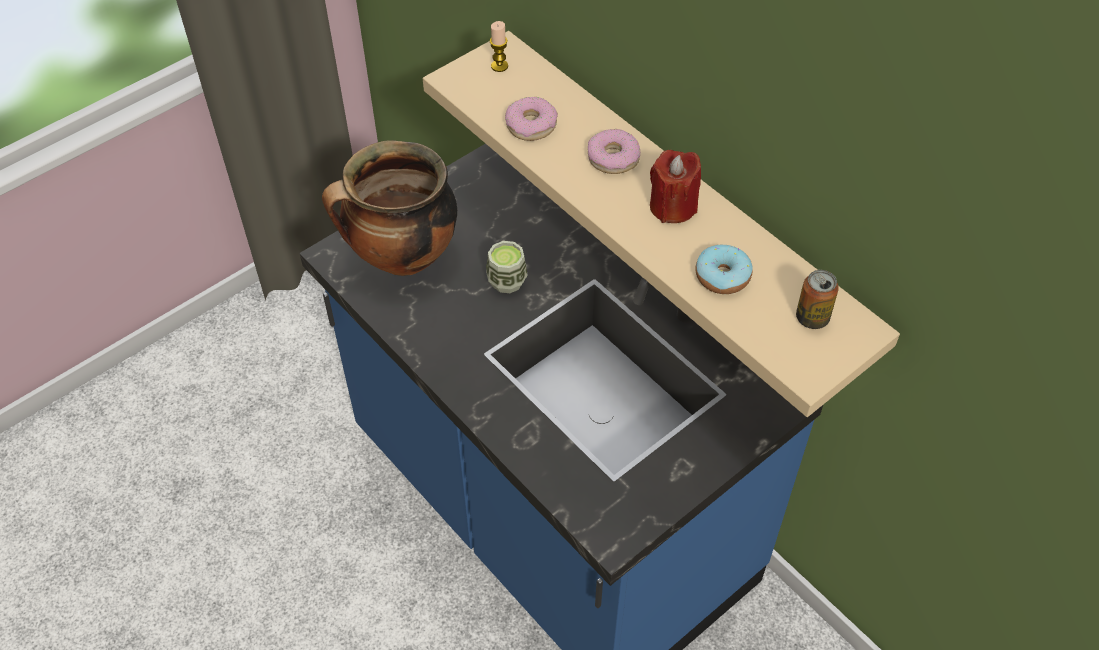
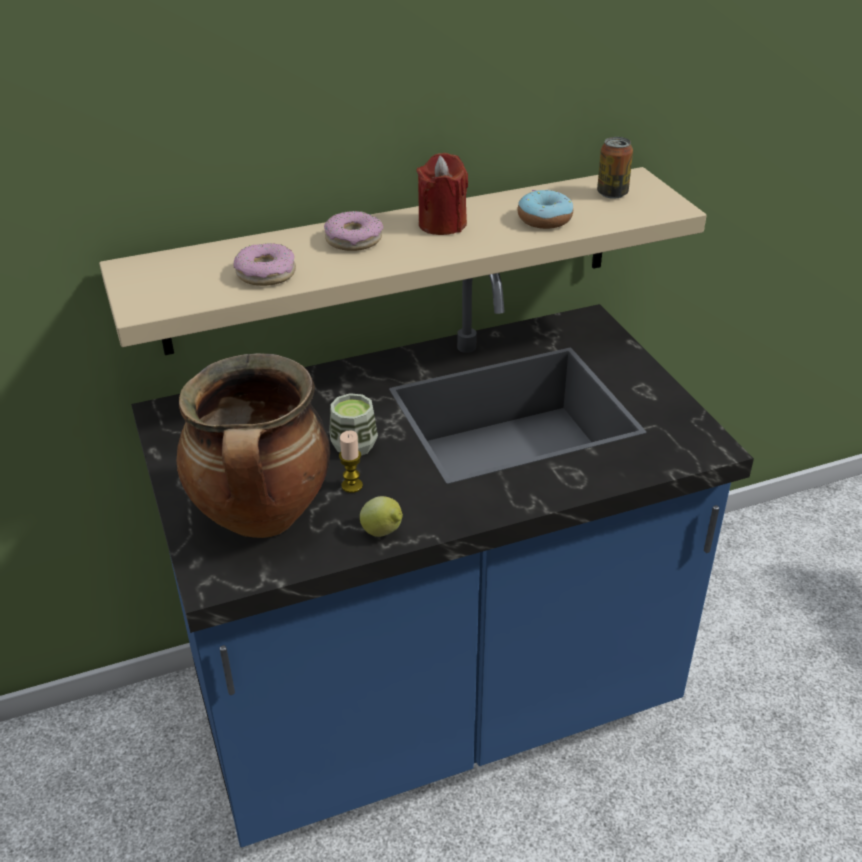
camera: 70 degrees left, 15 degrees down
(410, 332) = (383, 533): none -> lemon
(499, 66) = (153, 275): candle -> candle (352, 486)

